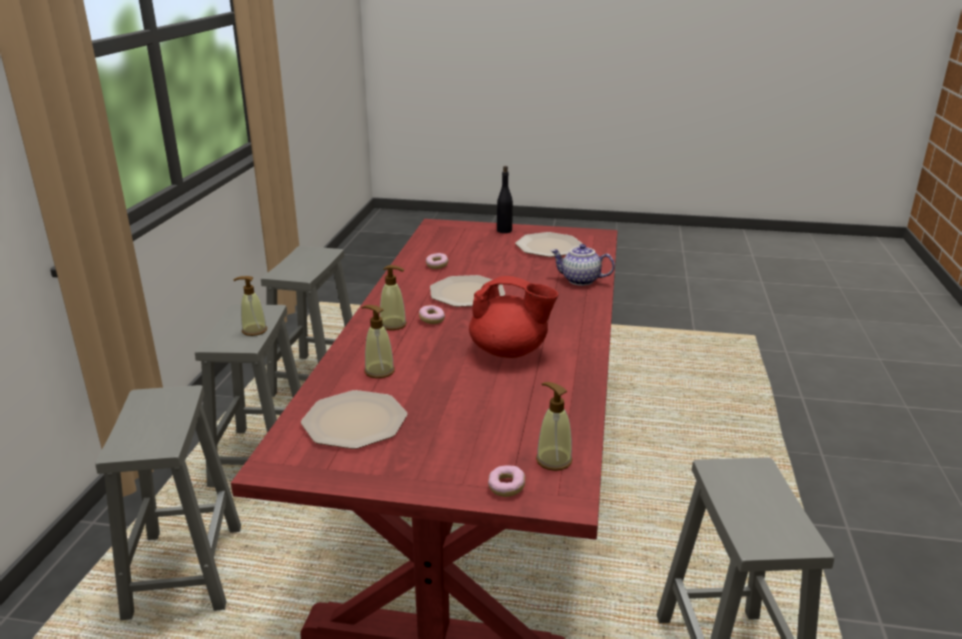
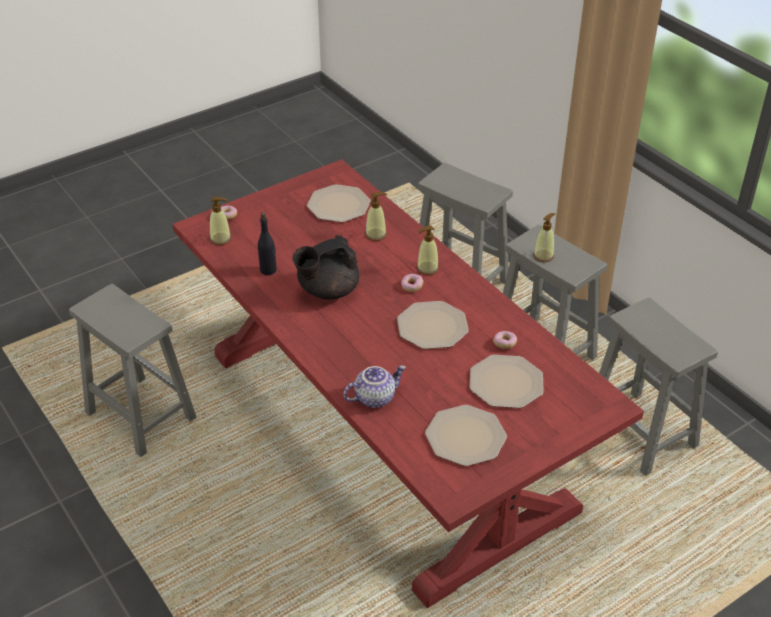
camera: 135 degrees right, 15 degrees up
(476, 253) = (506, 382): none -> plate
(504, 230) = (542, 438): black bottle -> black bottle (268, 270)
(510, 351) = (327, 290): red teapot -> black teapot

